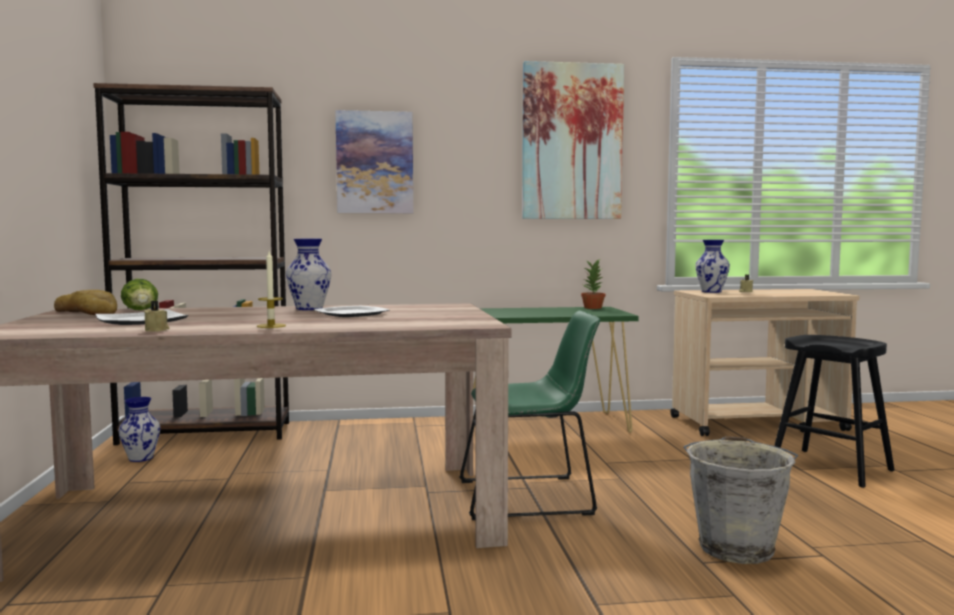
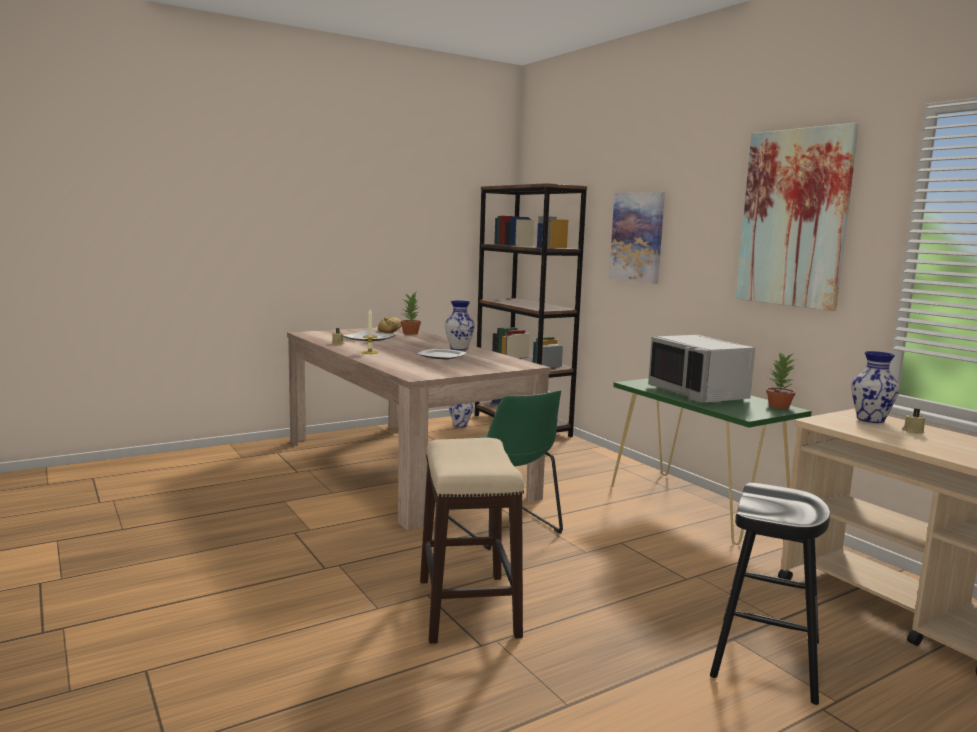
camera: 65 degrees right, 5 degrees up
(141, 311) = (411, 333): lettuce -> potted plant
(533, 312) = (699, 393): none -> grey microwave
(736, 547) = (467, 606): grey bucket -> stool

